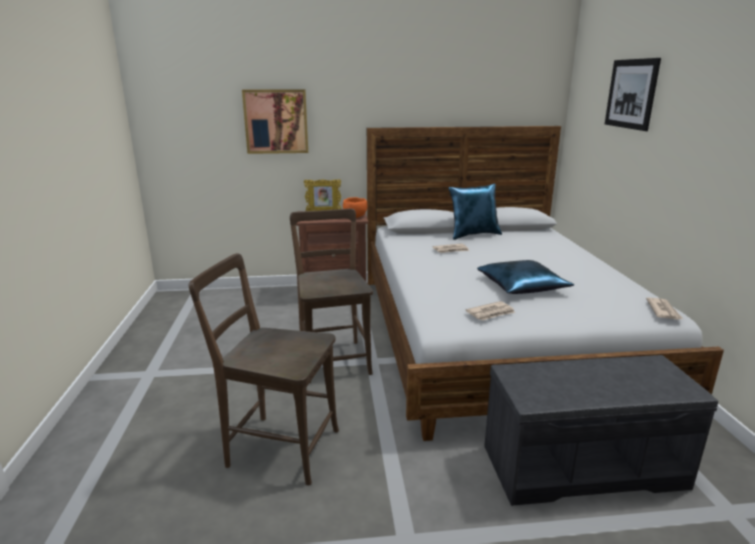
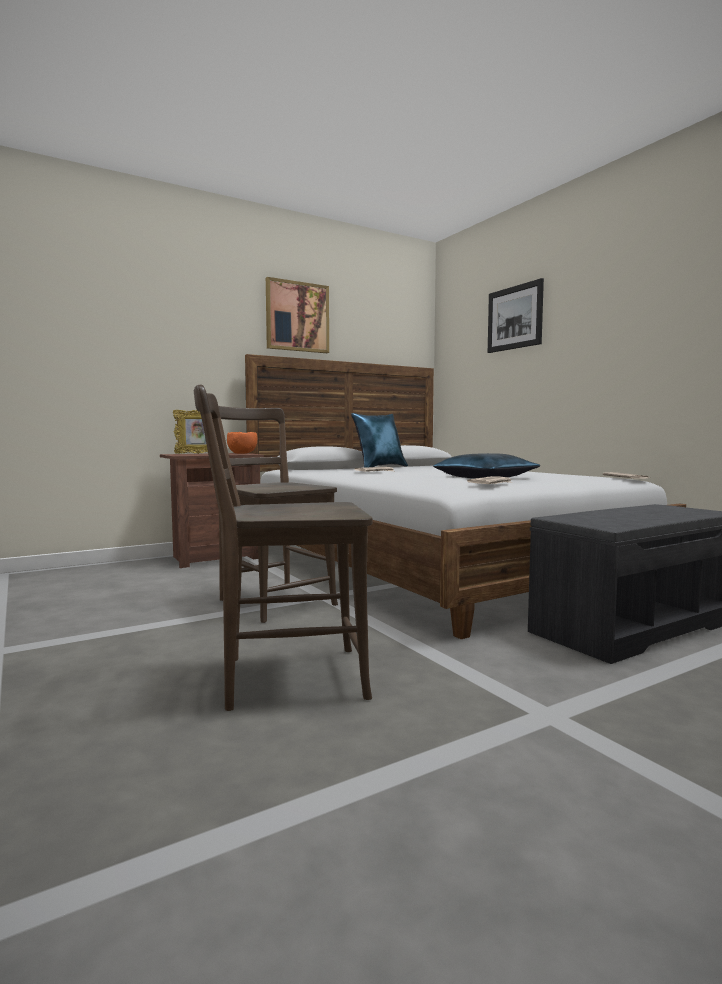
camera: 25 degrees left, 15 degrees down
(276, 121) = (132, 339): picture -> picture (297, 317)

